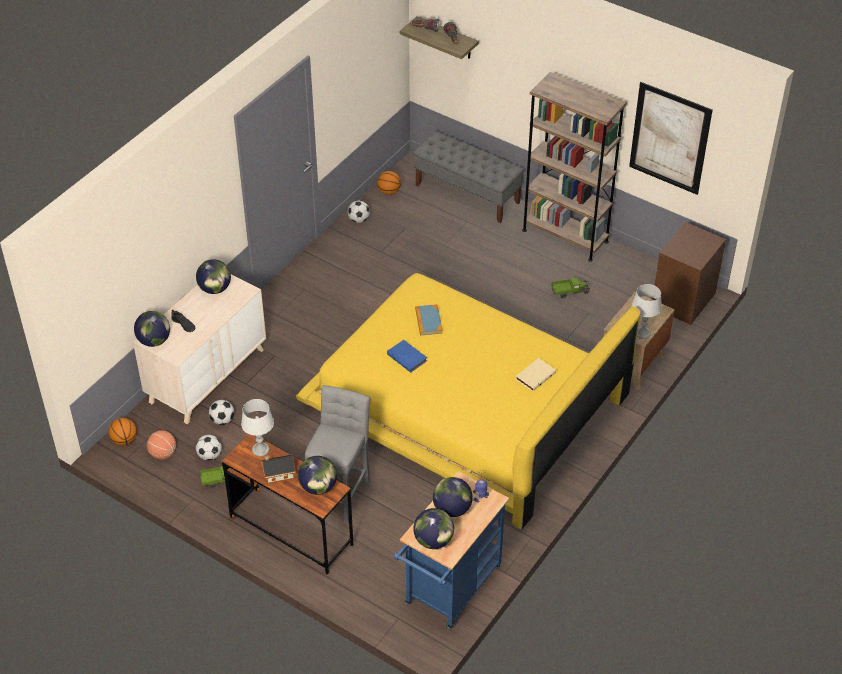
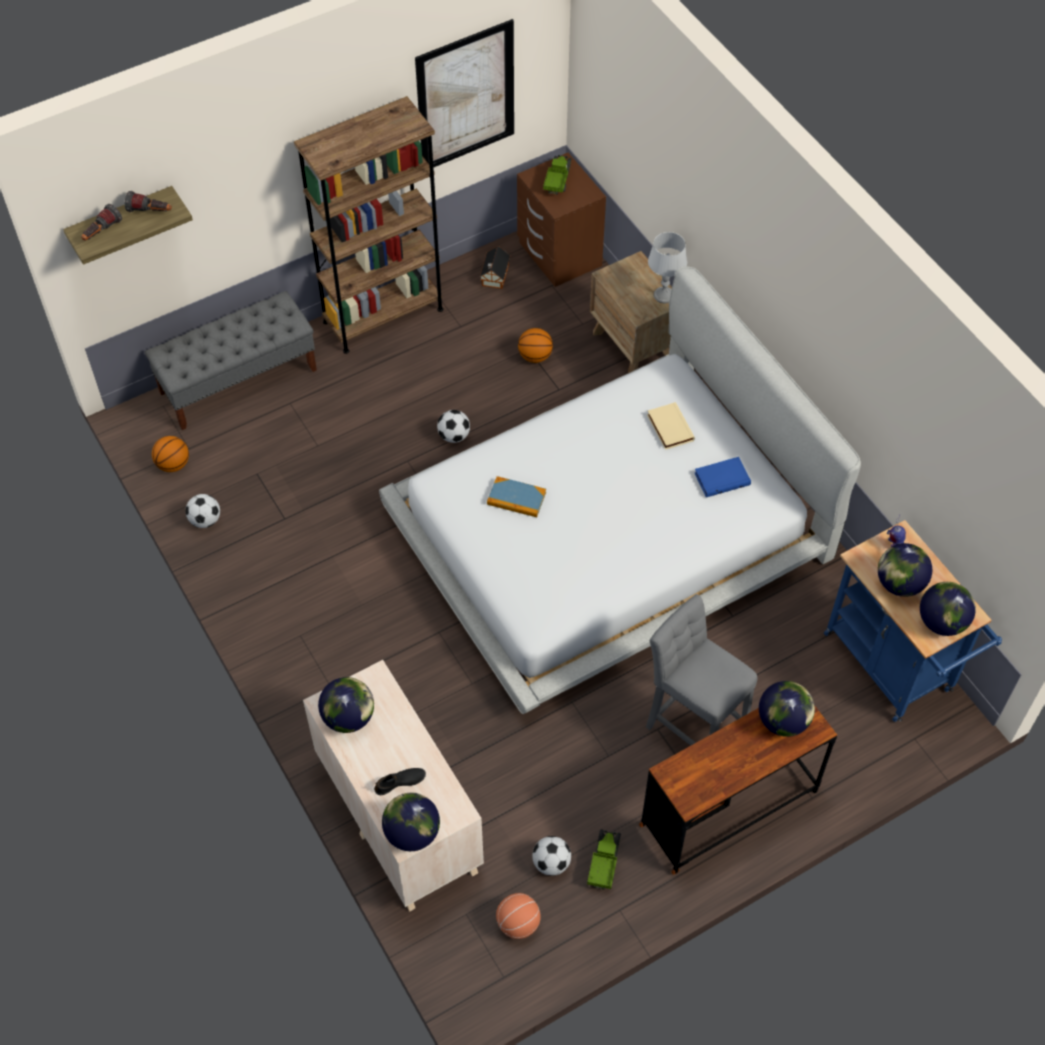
camera: 65 degrees left, 10 degrees up
(124, 440) = (466, 968): basketball -> basketball (535, 356)
(222, 420) = (494, 824): football -> football (454, 436)
(260, 450) = (687, 766): grey table lamp -> none
(277, 473) = (739, 760): toy house -> toy house (494, 276)
(407, 357) = (569, 546): blue book -> blue book (722, 478)
(466, 403) = (609, 532): yellow bed -> white bed
(569, 292) = (481, 352): toy truck -> toy truck (557, 180)

